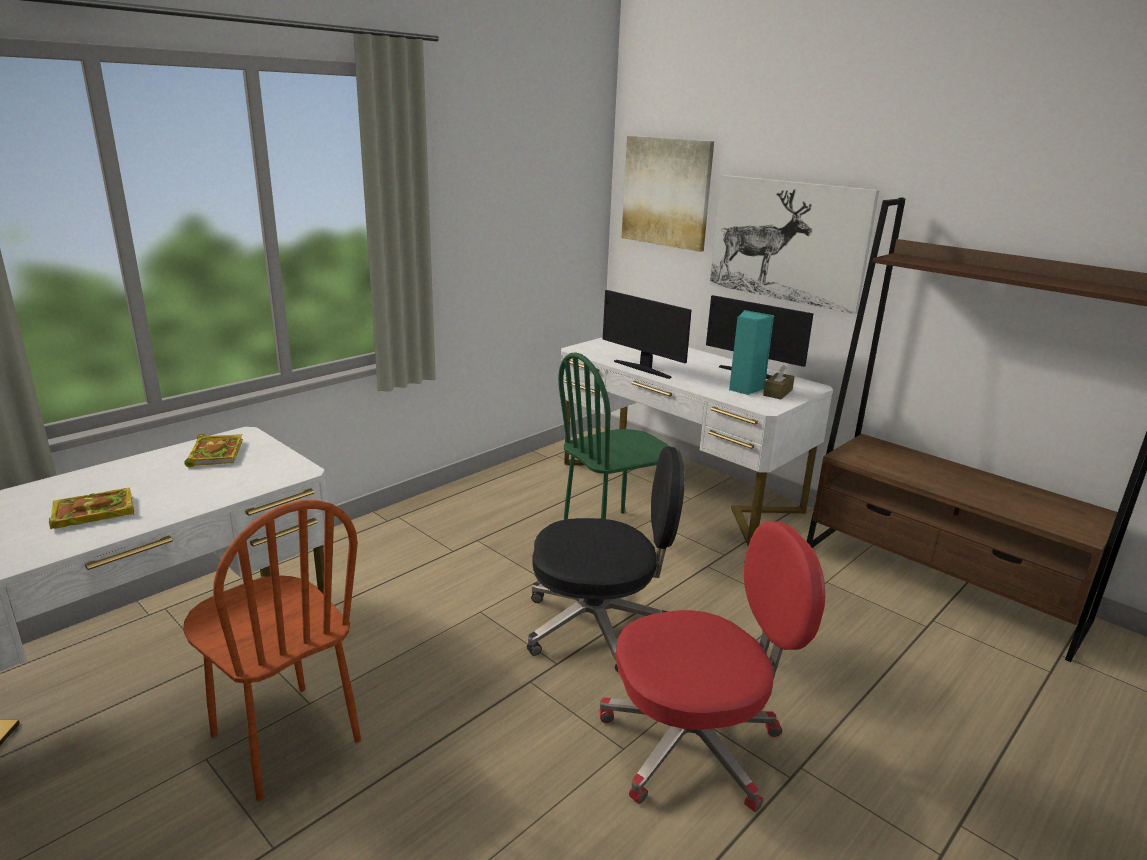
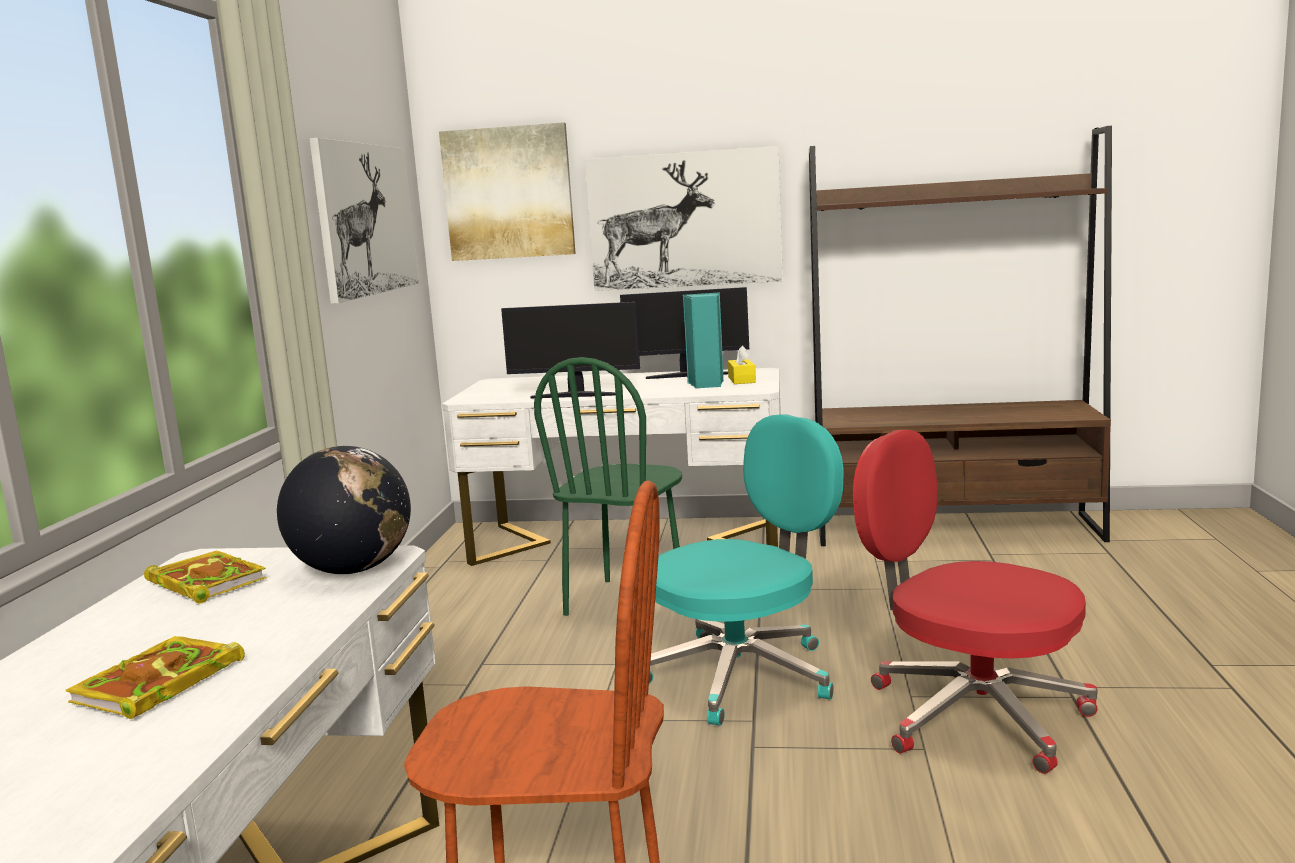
camera: 35 degrees left, 10 degrees down
(271, 474) = (353, 569): none -> globe
(531, 206) = (367, 219): none -> picture
(599, 627) = (743, 675): black office chair -> turquoise office chair
(694, 744) = (971, 714): red office chair -> red office chair turned 90 degrees counterclockwise
(777, 392) = (741, 380): brown tissue box -> yellow tissue box

